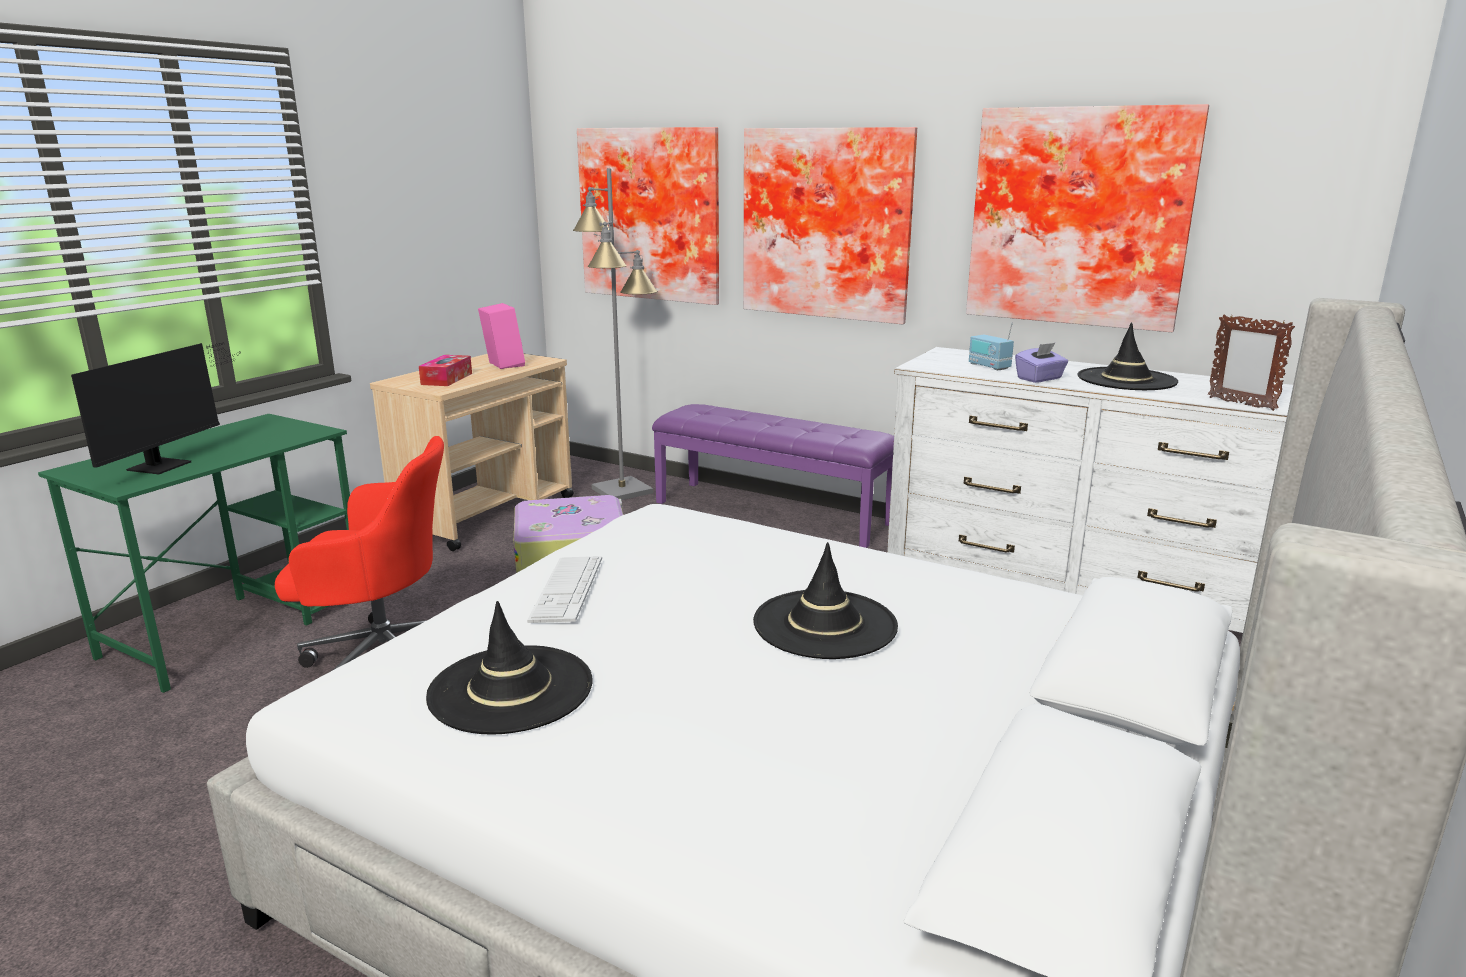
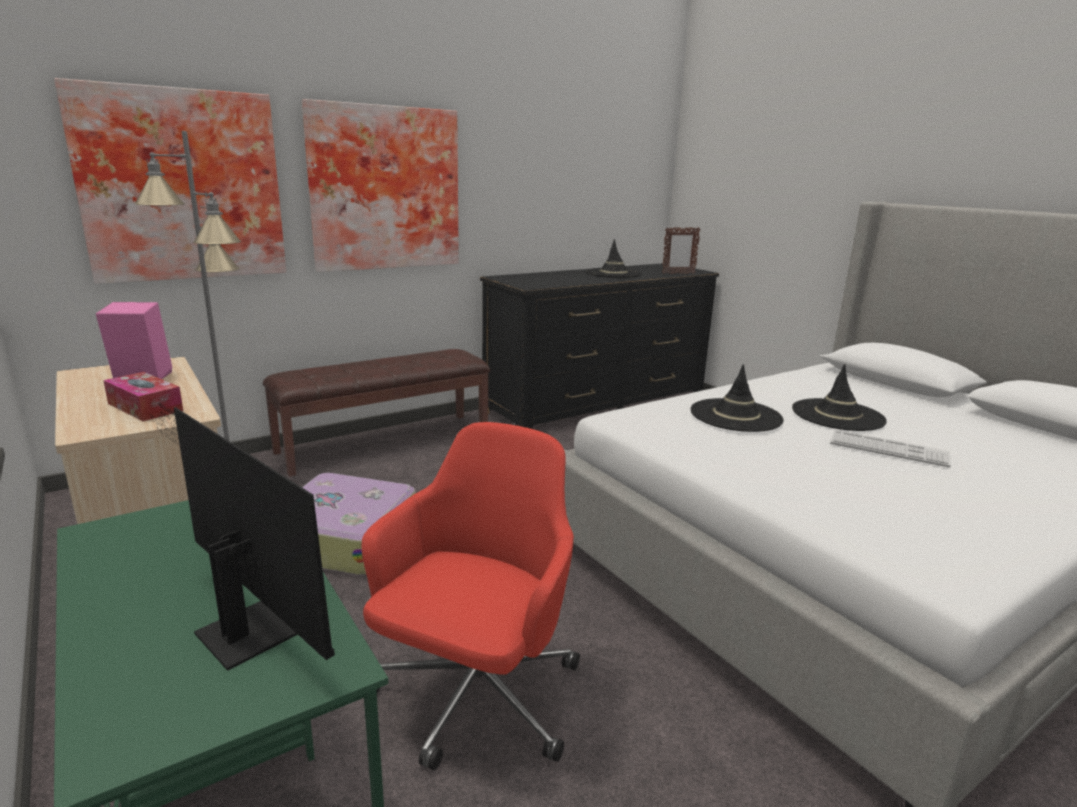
camera: 65 degrees left, 0 degrees up
(511, 690) = (930, 508): black hat -> black hat (736, 416)
(567, 589) = (762, 467): keyboard -> keyboard (888, 449)
(773, 512) = (385, 442): purple bench -> brown bench
(989, 366) = (551, 280): radio -> none
(1039, 379) = (592, 280): purple tissue box -> none
(1079, 217) = (552, 178): picture -> none
(1081, 585) = (597, 403): white dresser -> black dresser

